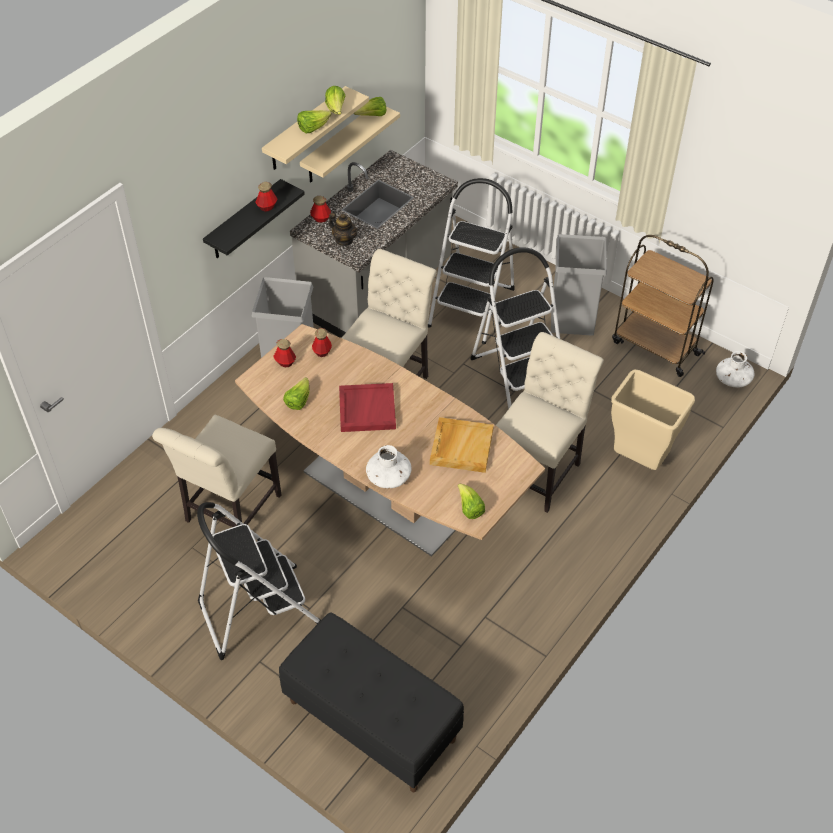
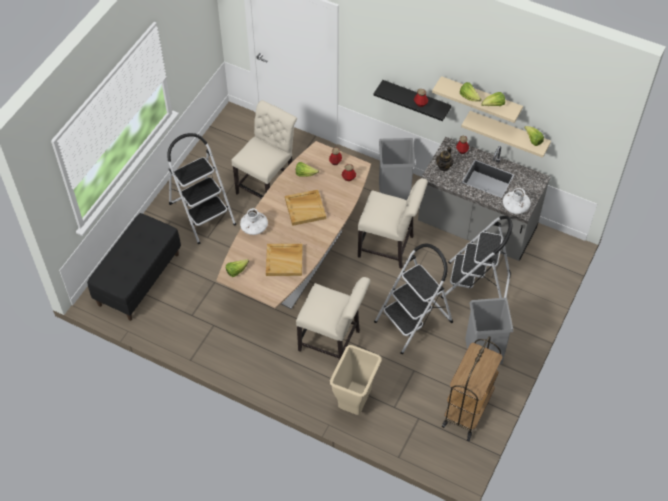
camera: 80 degrees right, 5 degrees up
(229, 512) = (268, 186): beige chair -> beige chair turned 105 degrees clockwise
(366, 409) = (305, 208): red tray -> beige tray
(732, 379) = (449, 463): white vase -> white vase (515, 207)

